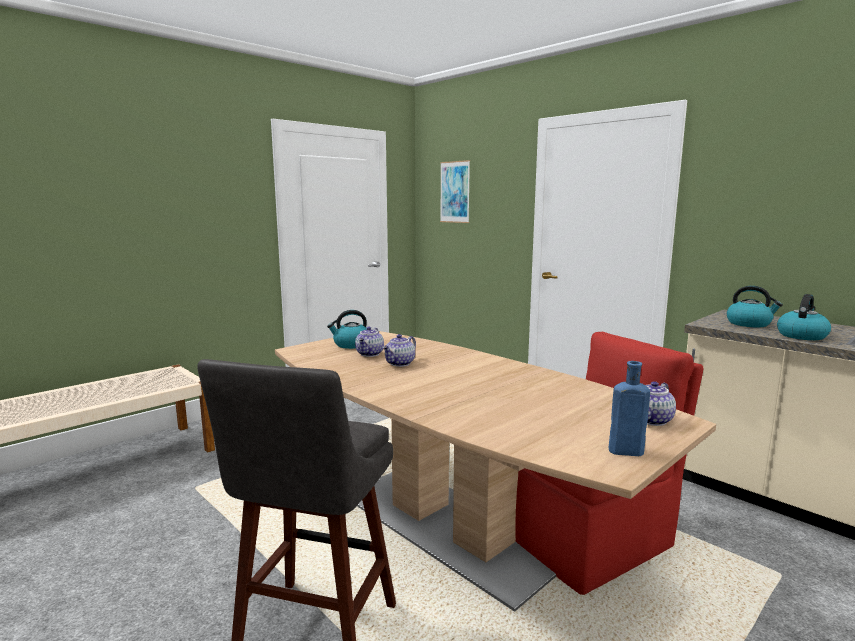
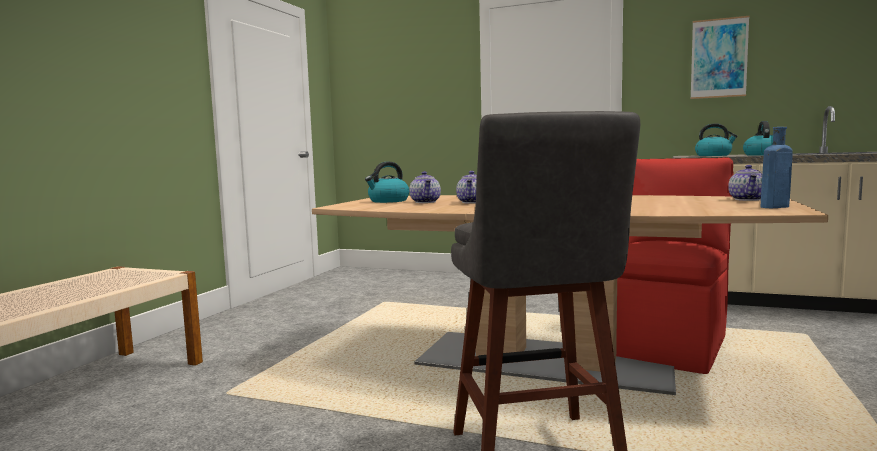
camera: 25 degrees left, 5 degrees down
(455, 192) = (383, 76): picture -> picture (719, 58)

